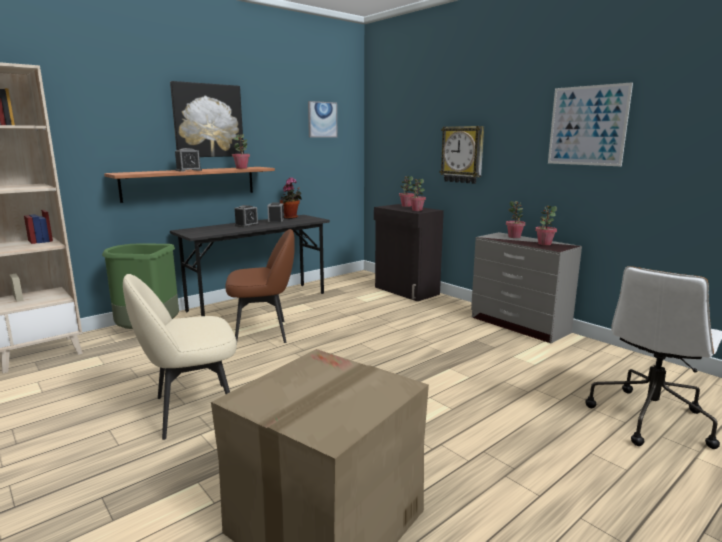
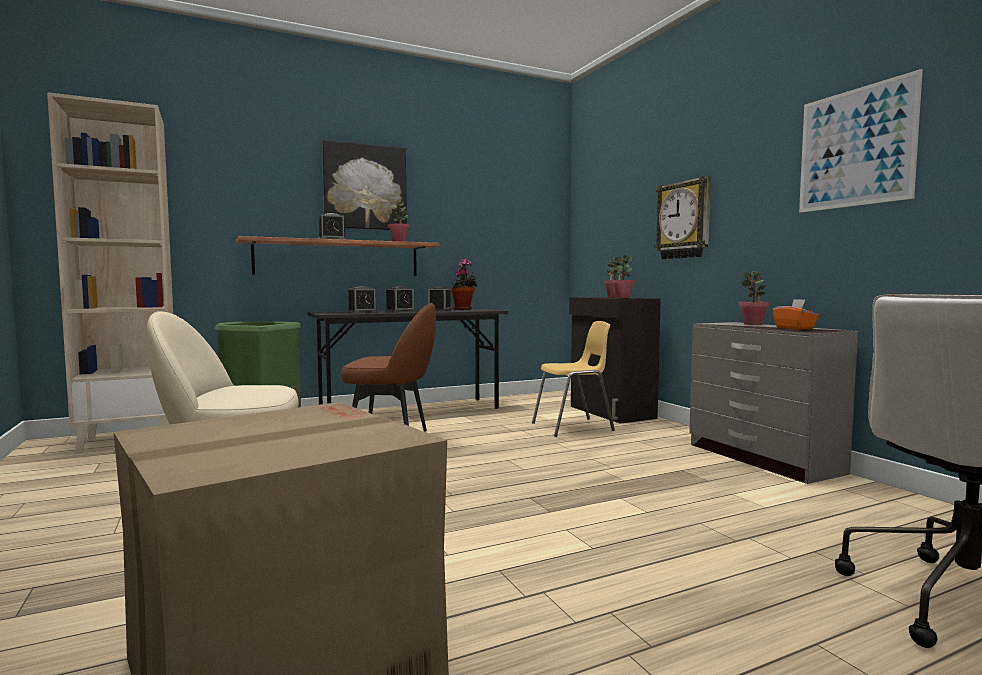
camera: 15 degrees right, 10 degrees down
(218, 228) = (362, 312): none -> alarm clock
(322, 119) = (512, 193): picture -> none
(388, 308) = (573, 427): none -> yellow chair
(544, 244) = (794, 328): potted plant -> orange tissue box

